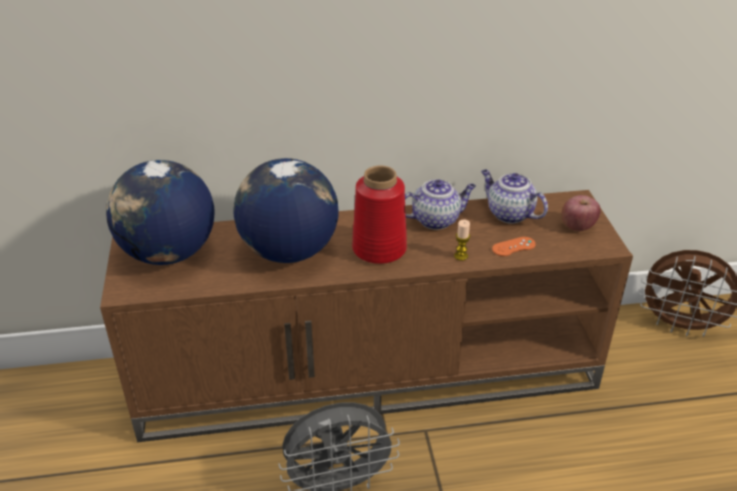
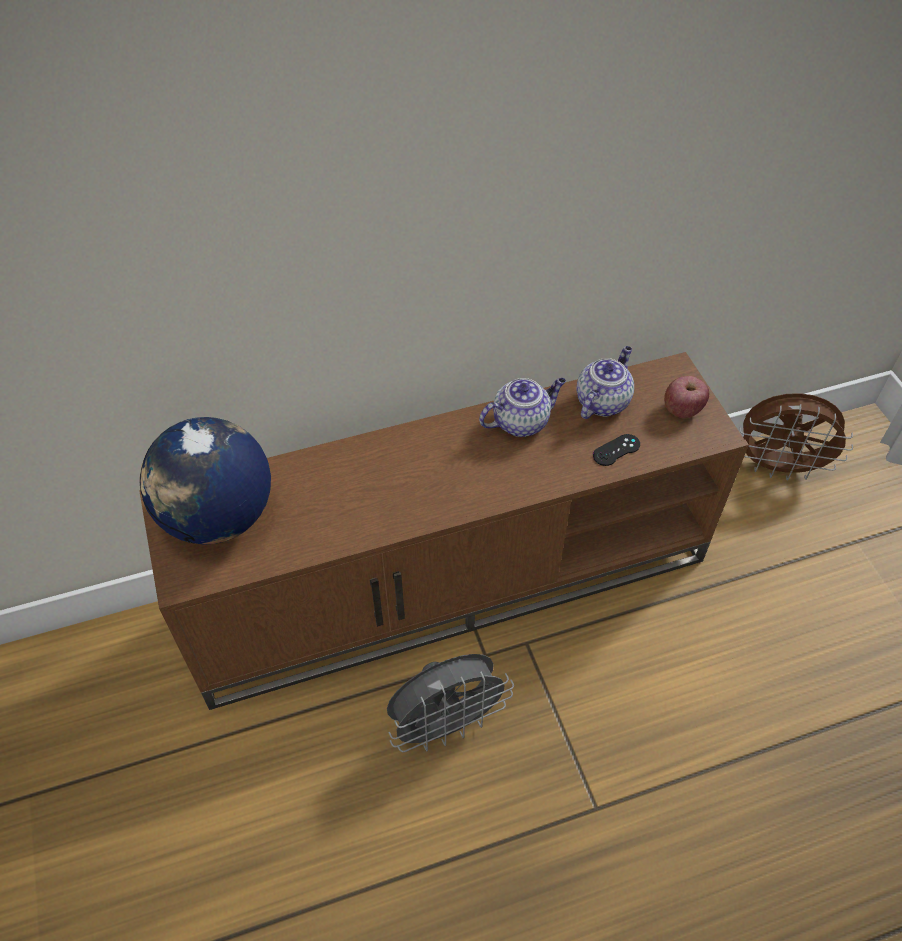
camera: 10 degrees left, 15 degrees up
(288, 251) = (360, 493): globe -> none
(380, 248) = (466, 474): red vase -> none
(461, 256) = (560, 472): candle -> none
(509, 214) = (602, 401): teapot -> teapot turned 90 degrees clockwise
(513, 247) = (616, 450): orange game controller -> black game controller

